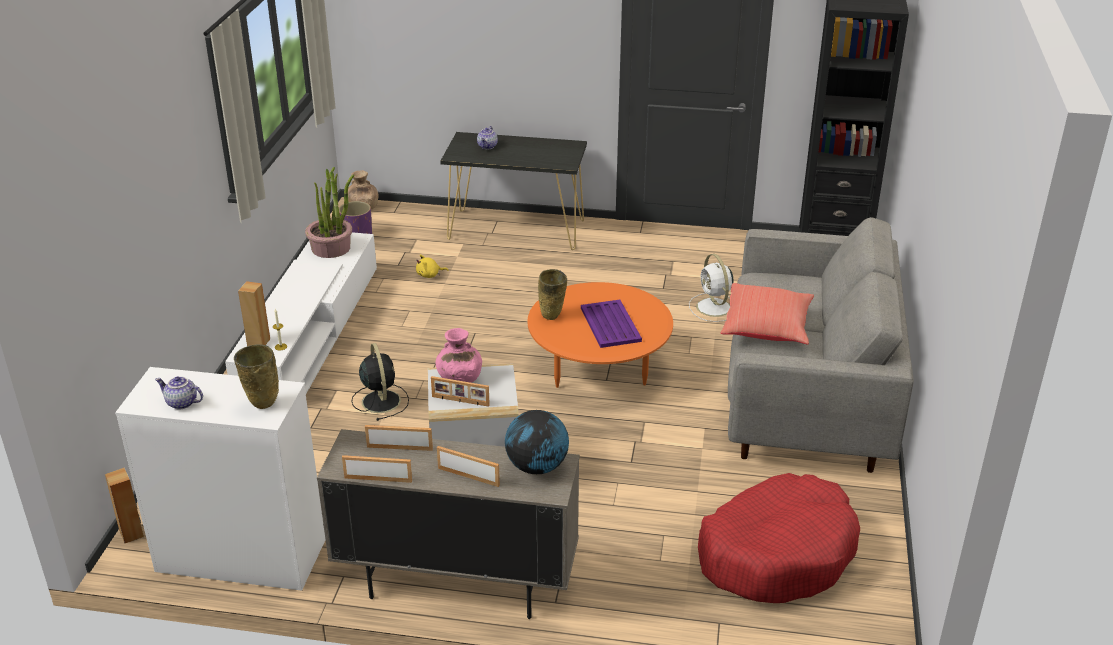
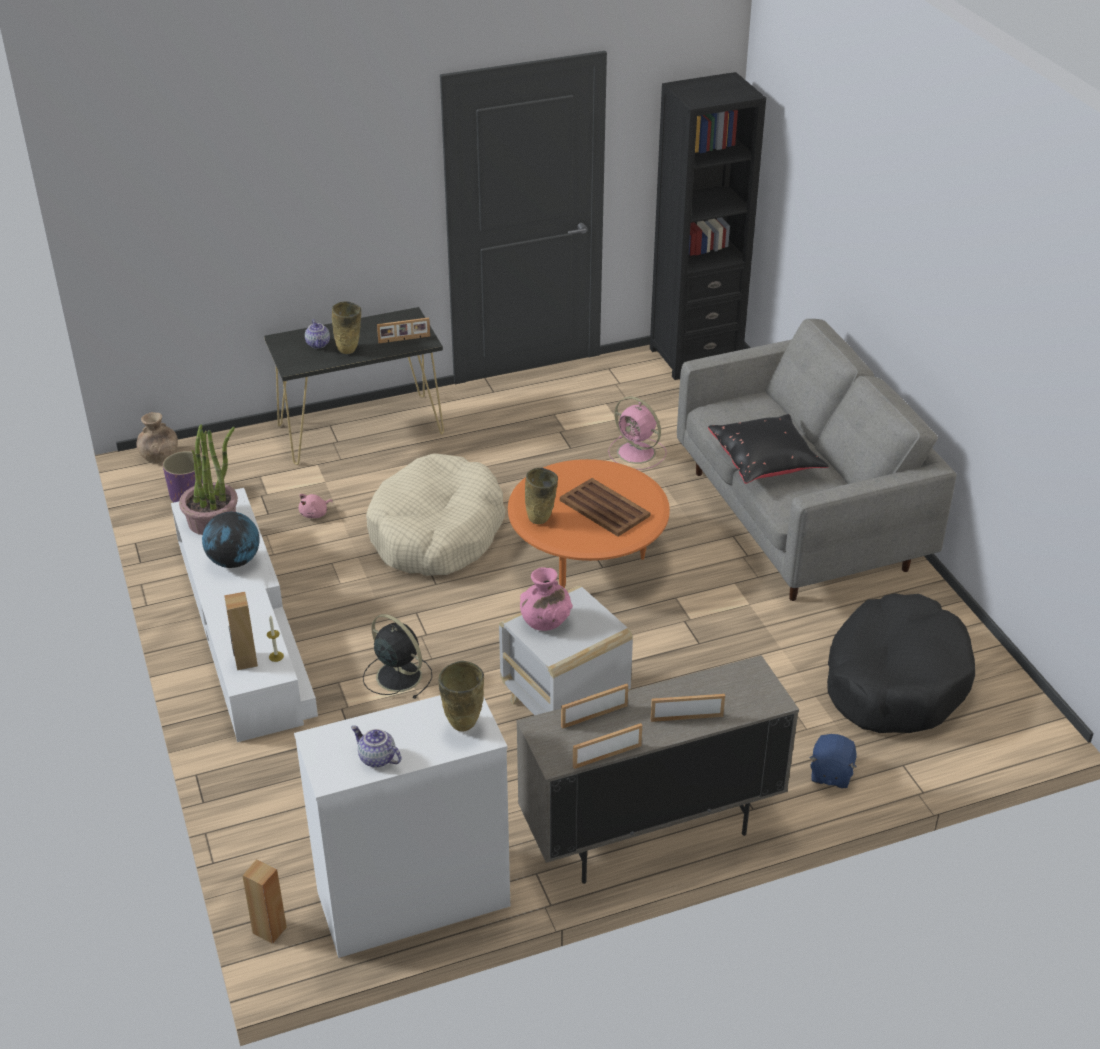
camera: 30 degrees left, 5 degrees up
(181, 403) = (376, 759): teapot -> teapot turned 45 degrees clockwise
(429, 275) = (315, 514): yellow plush toy -> pink plush toy
(460, 401) = (569, 645): picture frame -> picture frame (404, 339)
(503, 315) = (436, 533): none -> beige dog bed
(504, 156) = (349, 351): none -> beige vase
(537, 467) = (737, 682): globe -> globe (234, 561)
(610, 324) = (604, 507): purple tray -> brown tray
(647, 603) = (830, 773): none -> blue plush toy
(714, 308) = (637, 453): white fan -> pink fan
(767, 329) = (765, 463): red pillow -> black pillow
(776, 553) = (895, 680): red dog bed -> black dog bed

